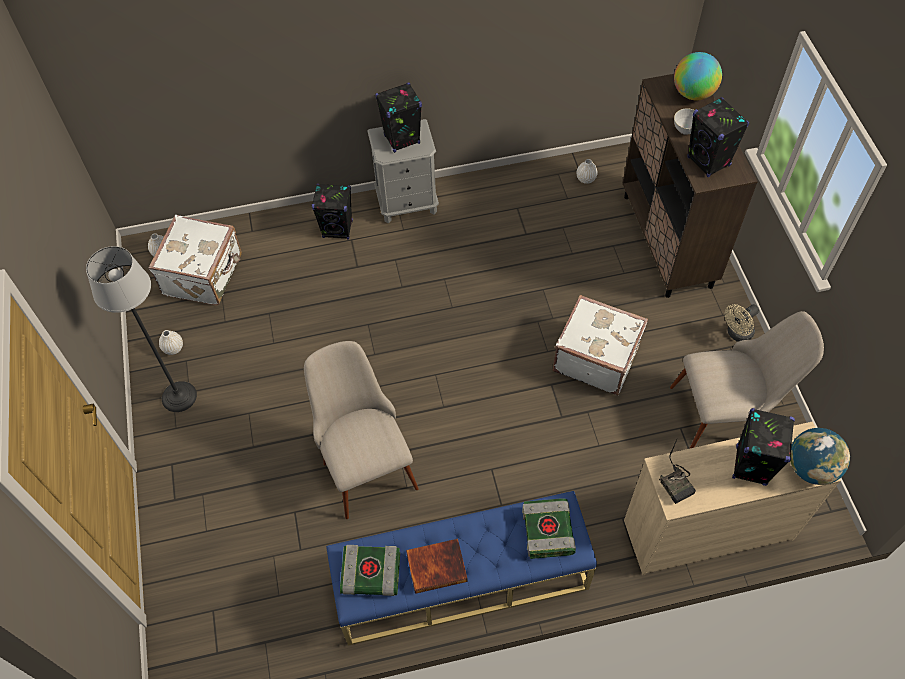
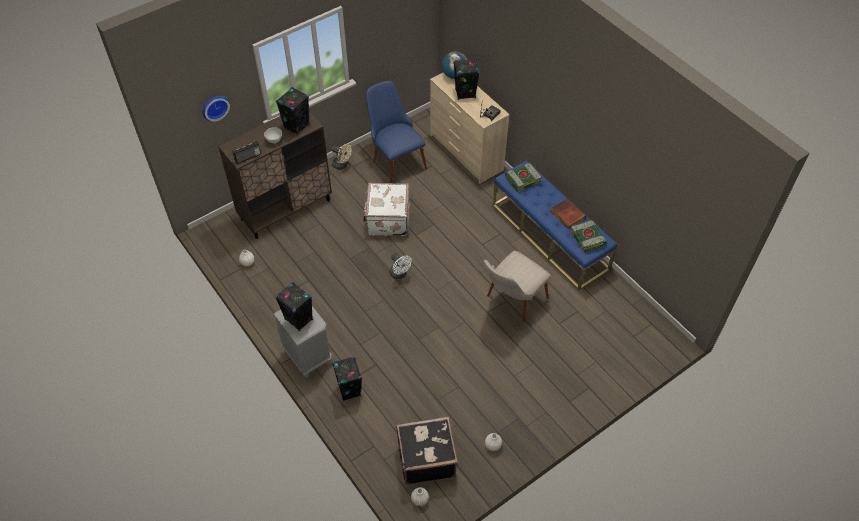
camera: 115 degrees left, 5 degrees down
(179, 396) = (525, 422): floor lamp -> none
(204, 275) = (425, 458): white suitcase -> black suitcase
(485, 339) = (400, 274): none -> white fan
(659, 94) = (248, 158): none -> radio
(693, 93) = (241, 143): globe -> none
(726, 412) = (395, 159): beige chair -> blue chair
(744, 40) = (214, 106): none -> wall clock

